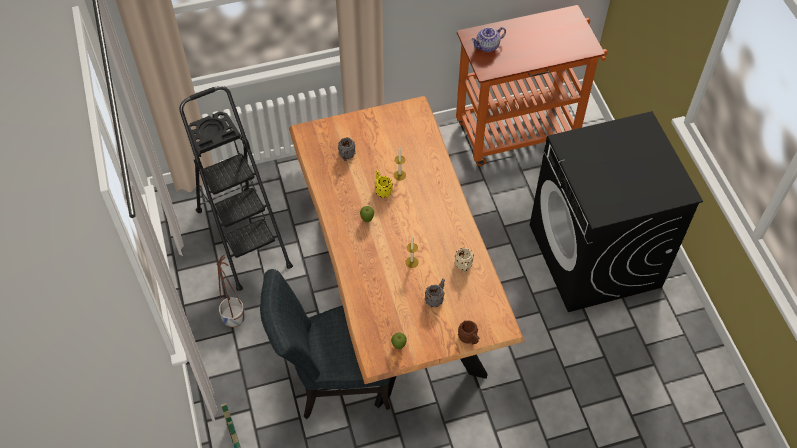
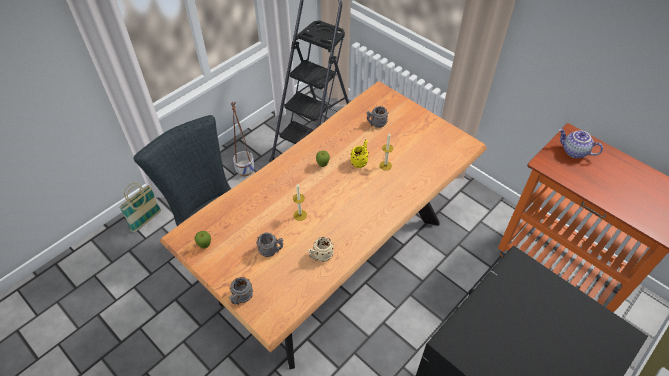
camera: 60 degrees right, 5 degrees down
(469, 339) = (241, 298): brown mug -> grey mug

